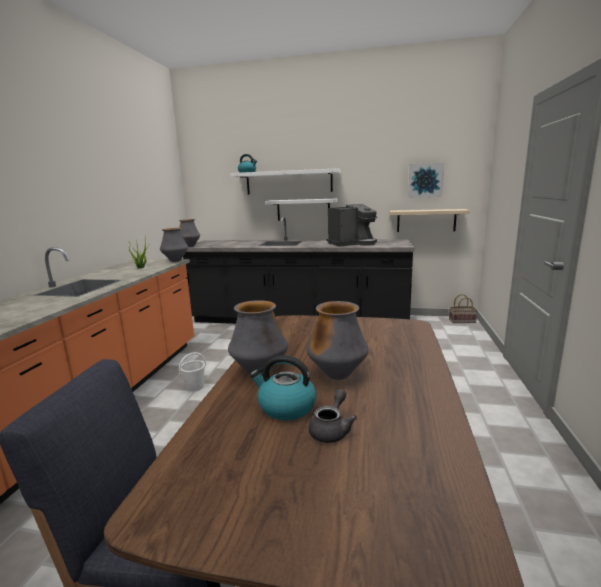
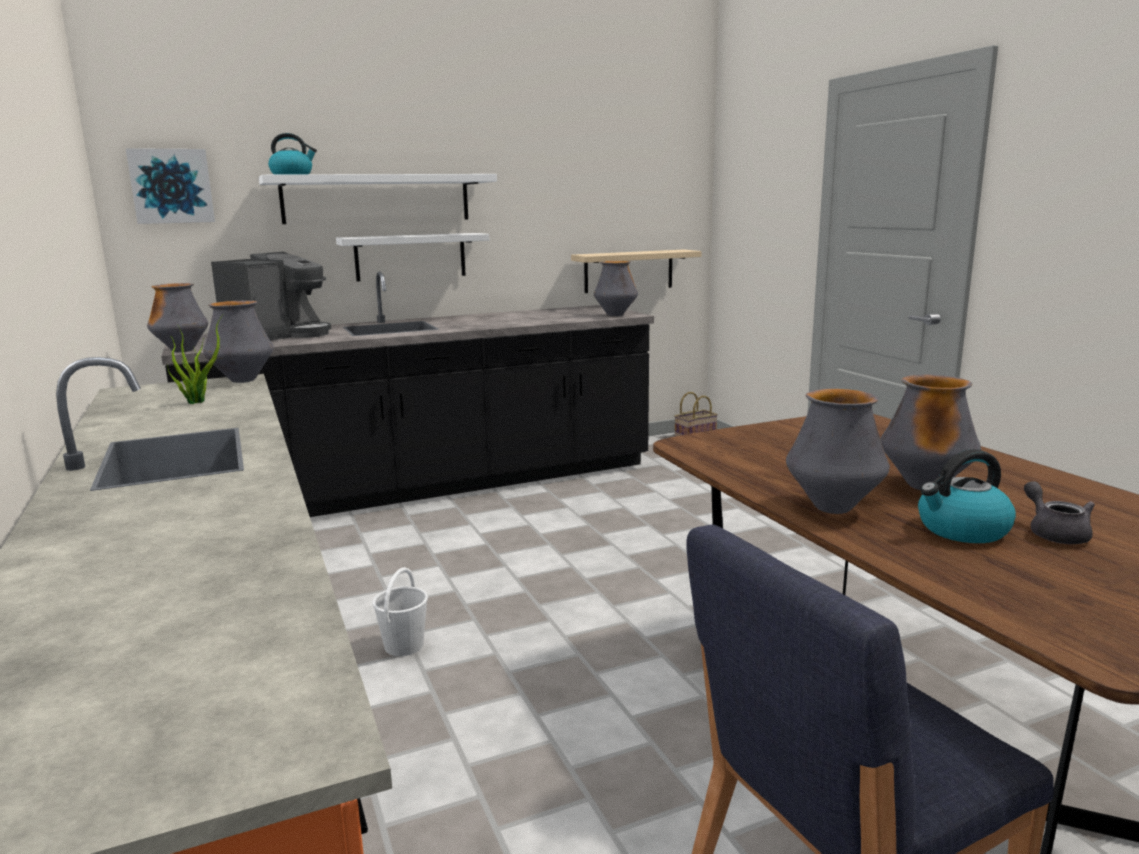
camera: 35 degrees left, 0 degrees up
(352, 243) = (537, 318): coffee machine -> coffee machine (278, 336)
(395, 245) = (615, 315): none -> vase
(425, 180) = (624, 200): picture -> picture (172, 186)

